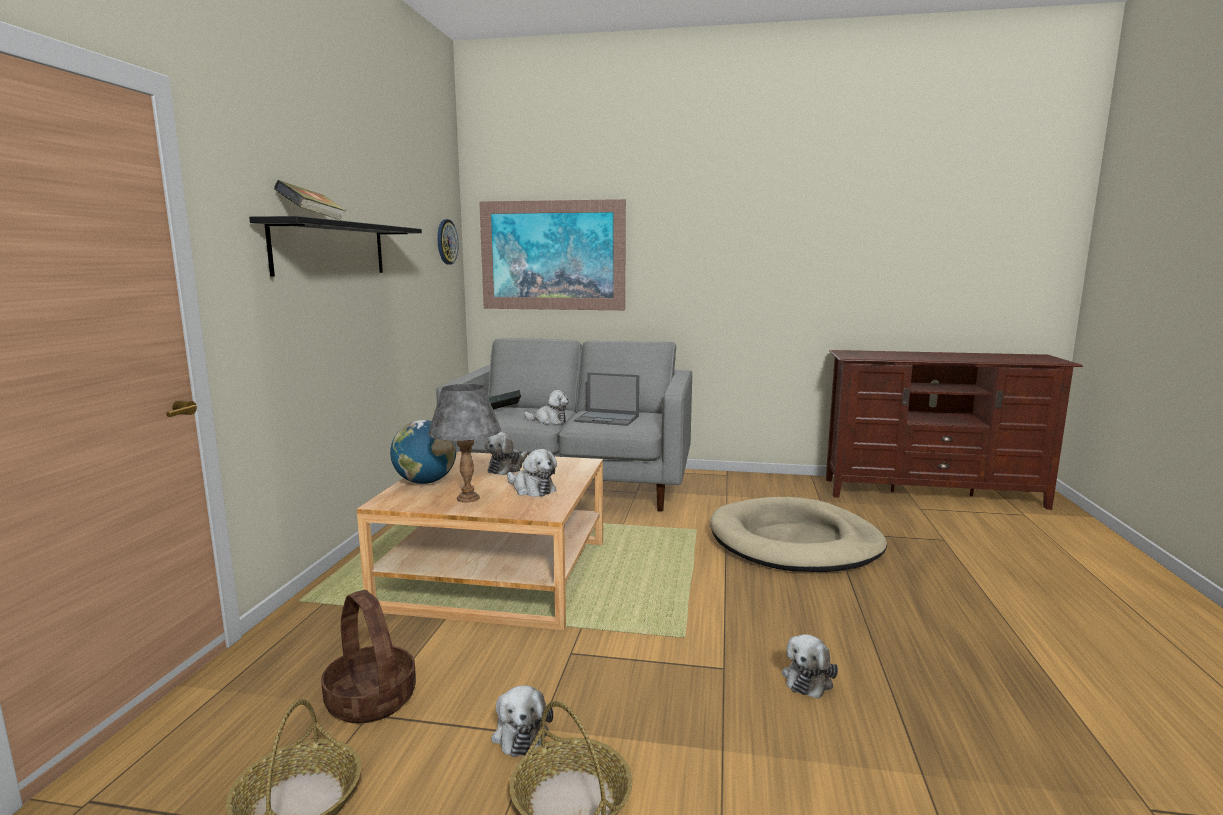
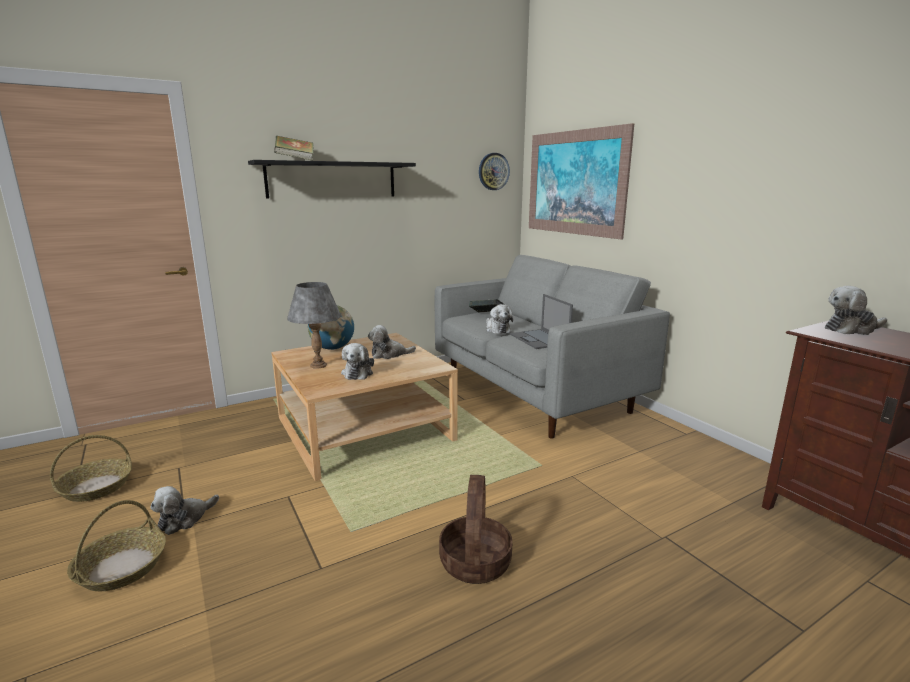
camera: 50 degrees right, 5 degrees up
(372, 700) = (192, 462): basket -> basket (475, 562)
(795, 542) = (601, 522): beige dog bed -> none
(808, 678) = (342, 621): plush toy -> plush toy (851, 329)

